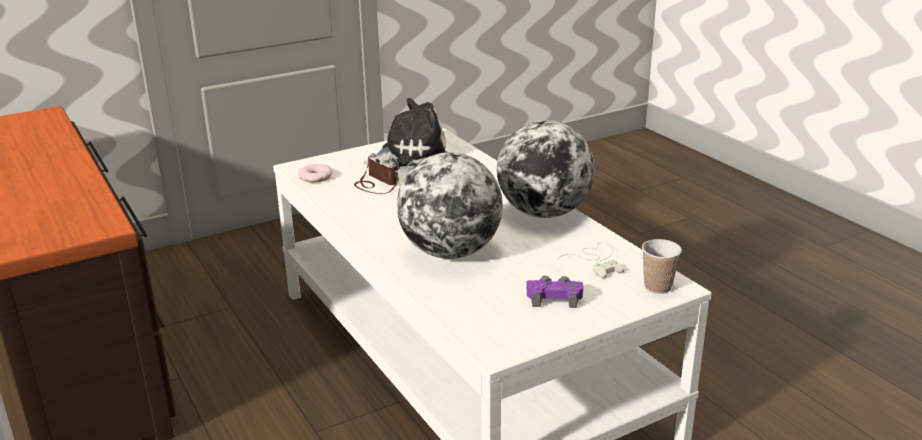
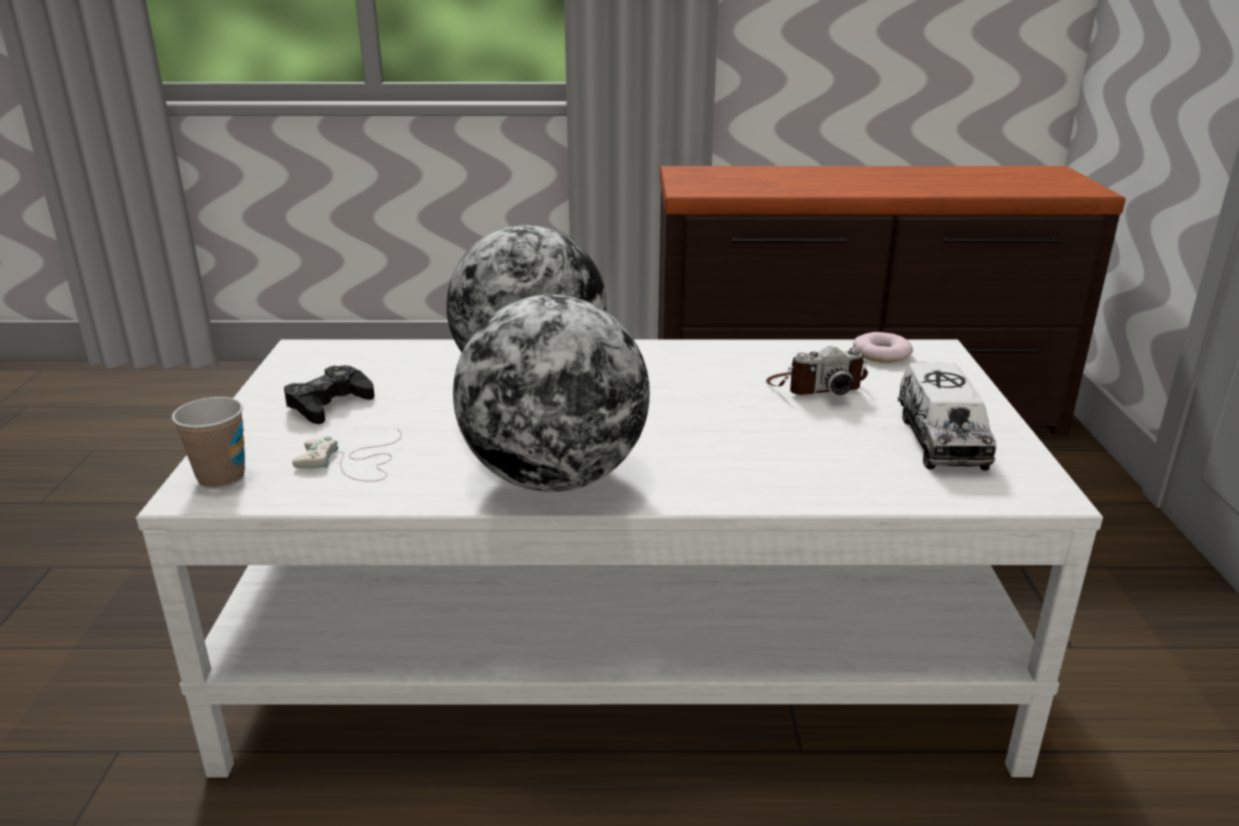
camera: 120 degrees right, 0 degrees up
(410, 154) = (941, 439): plush toy -> toy truck
(554, 298) = (329, 404): purple game controller -> black game controller

